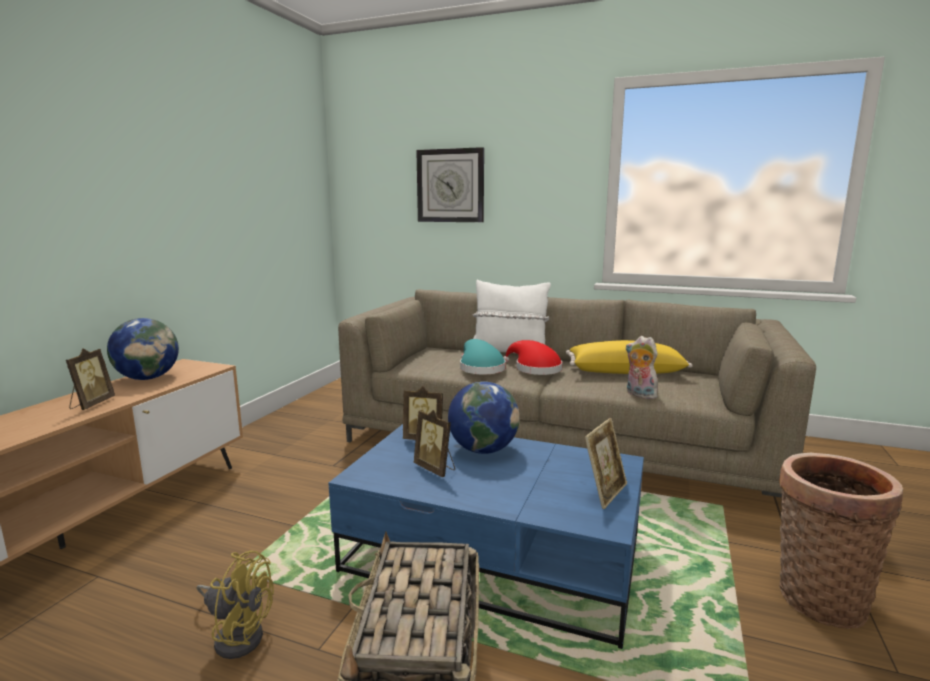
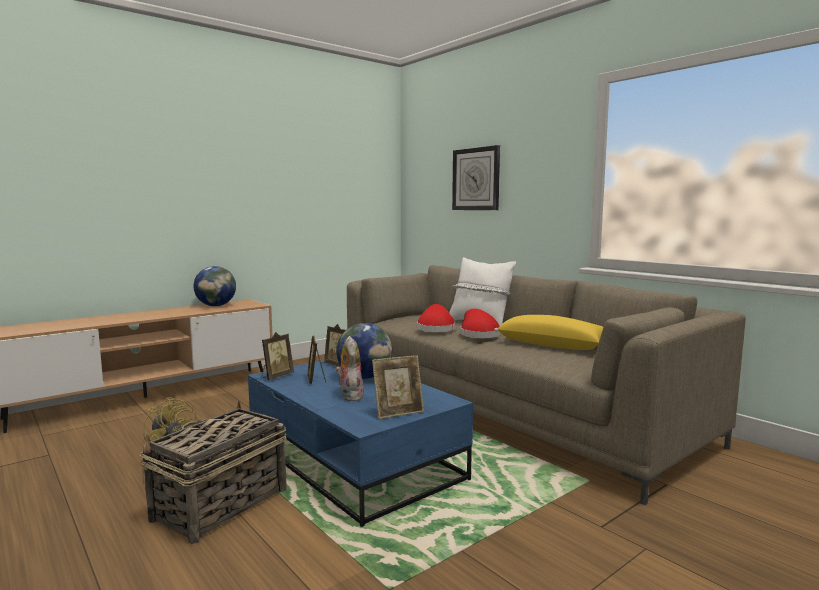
camera: 30 degrees right, 5 degrees down
(91, 404) = (170, 313): picture frame -> picture frame (276, 376)
(480, 368) = (435, 328): turquoise hat -> red hat
(639, 395) = (529, 361): plush toy -> plush toy (349, 396)
(817, 596) = (572, 555): basket -> none

